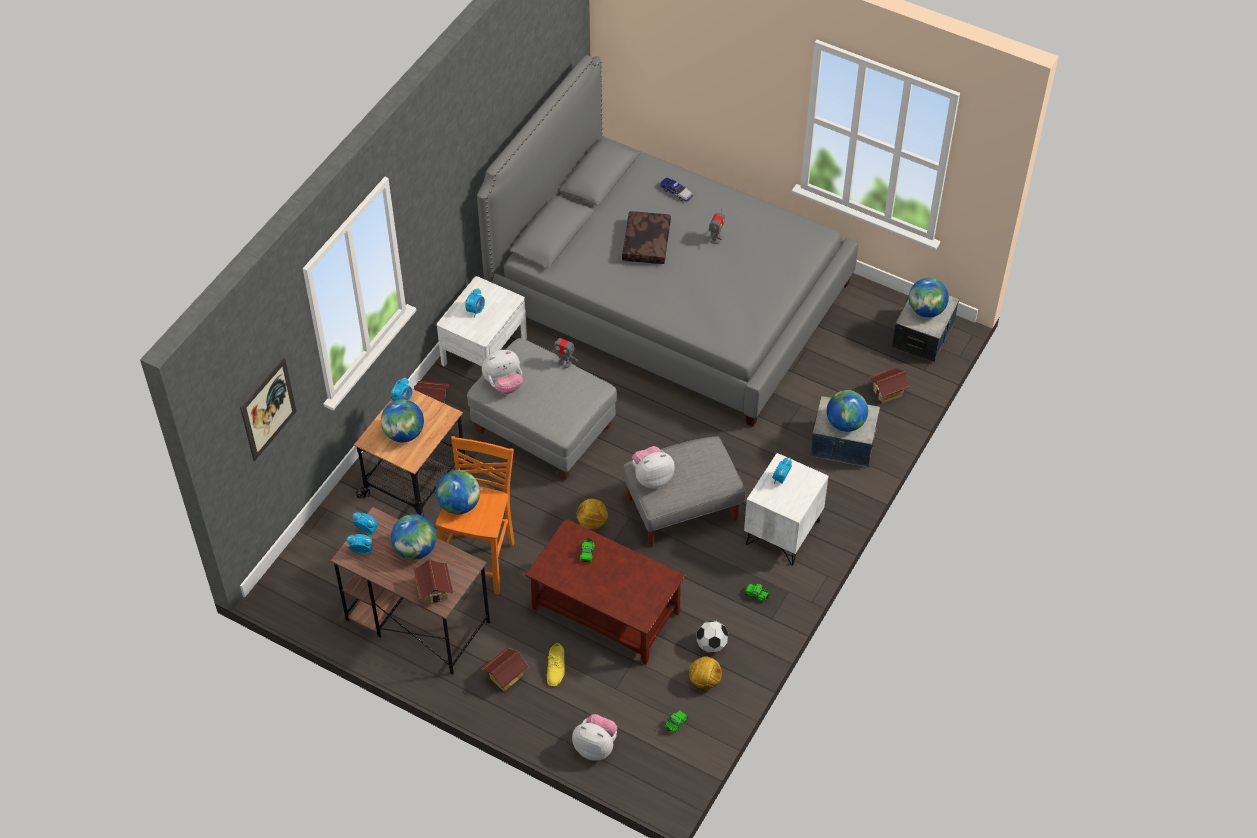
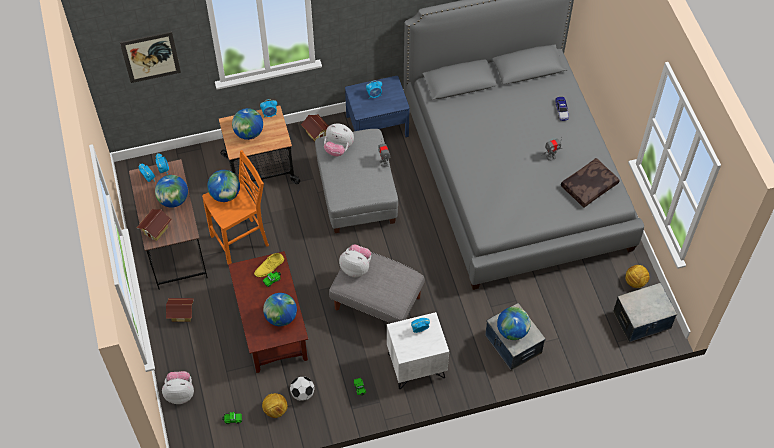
camera: 45 degrees right, 5 degrees up
(484, 351) = (377, 125): white nightstand -> blue nightstand
(556, 667) = (211, 332): yellow shoe -> yellow shoe (269, 267)
(592, 522) = (321, 269): football -> football (635, 282)
(595, 746) = (180, 393): plush toy -> plush toy turned 75 degrees counterclockwise
(645, 243) = (507, 127): brown pillow -> brown pillow (588, 185)
(888, 393) = (577, 336): toy house -> none
(926, 310) = (646, 304): globe -> globe (281, 317)

